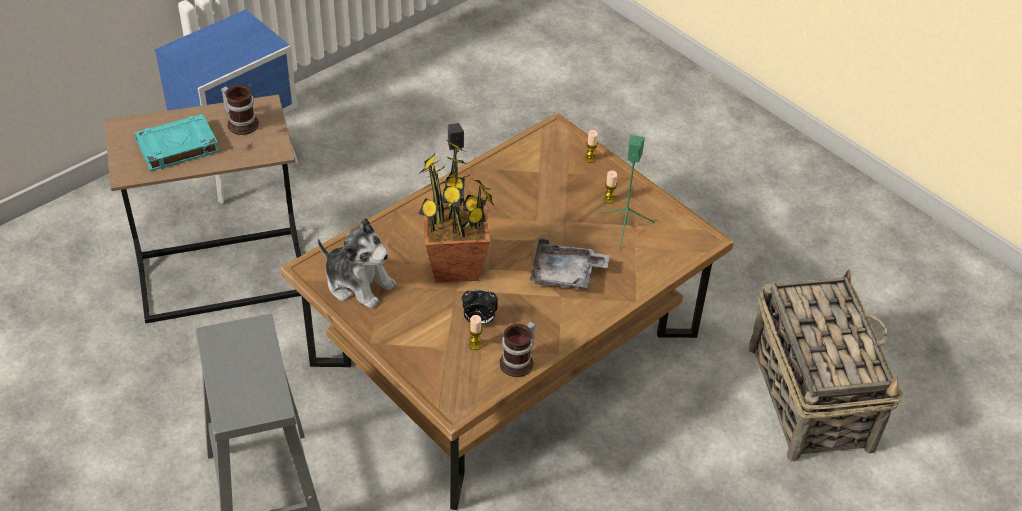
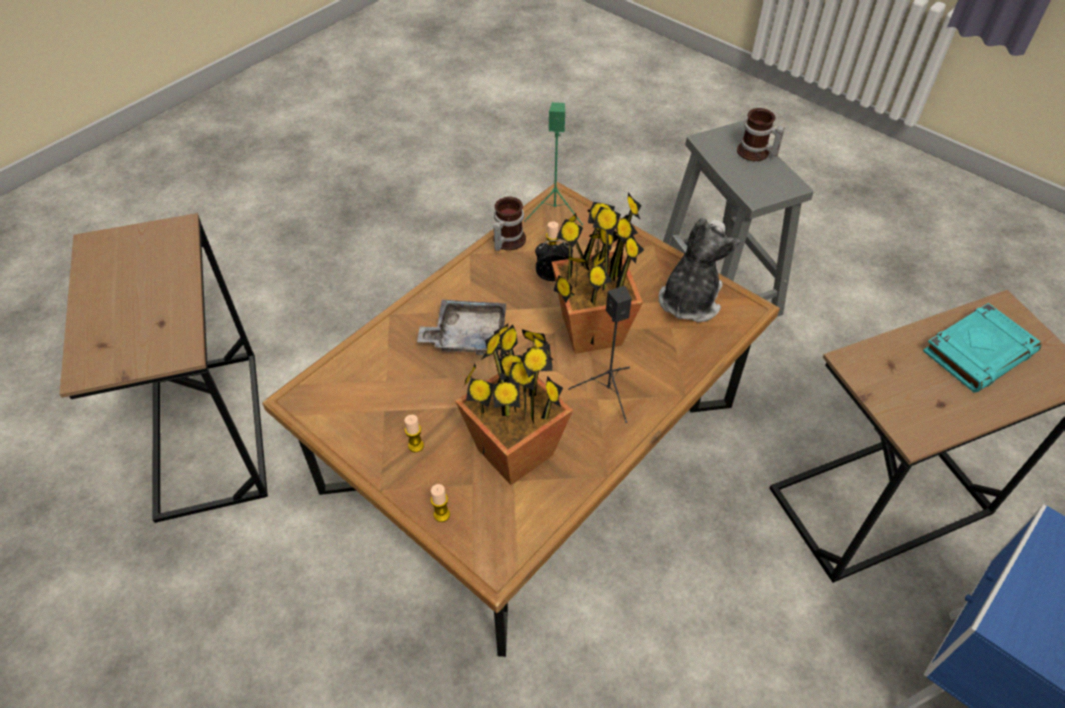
camera: 175 degrees right, 5 degrees up
(242, 122) = (926, 401): mug -> mug (755, 153)
(358, 283) = (689, 300): plush toy -> plush toy turned 90 degrees clockwise
(535, 188) = (514, 451): none -> potted plant
(623, 228) = (398, 404): green speaker -> green speaker (555, 211)
(810, 395) = (209, 433): basket -> brown side table

